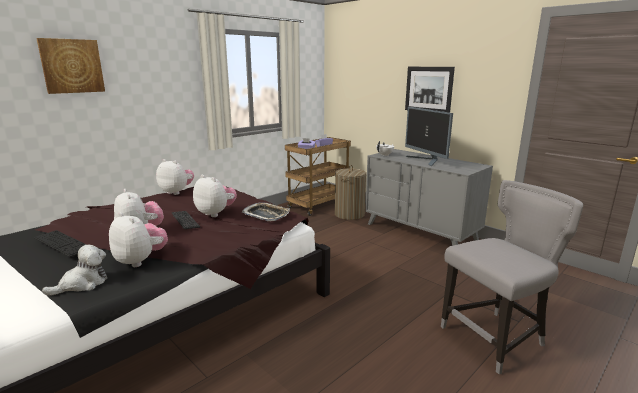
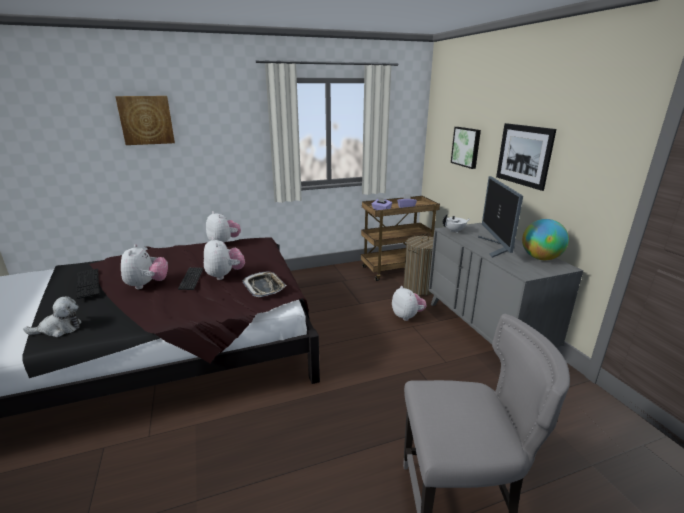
camera: 25 degrees right, 5 degrees up
(141, 261) = (119, 315): plush toy -> plush toy (407, 316)
(371, 89) = (466, 147): none -> picture
(461, 163) = (541, 258): none -> globe

